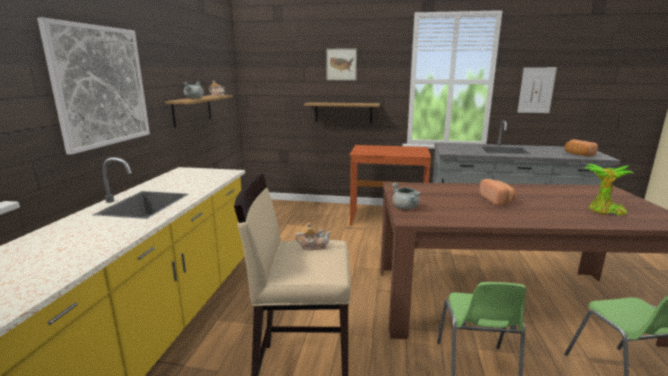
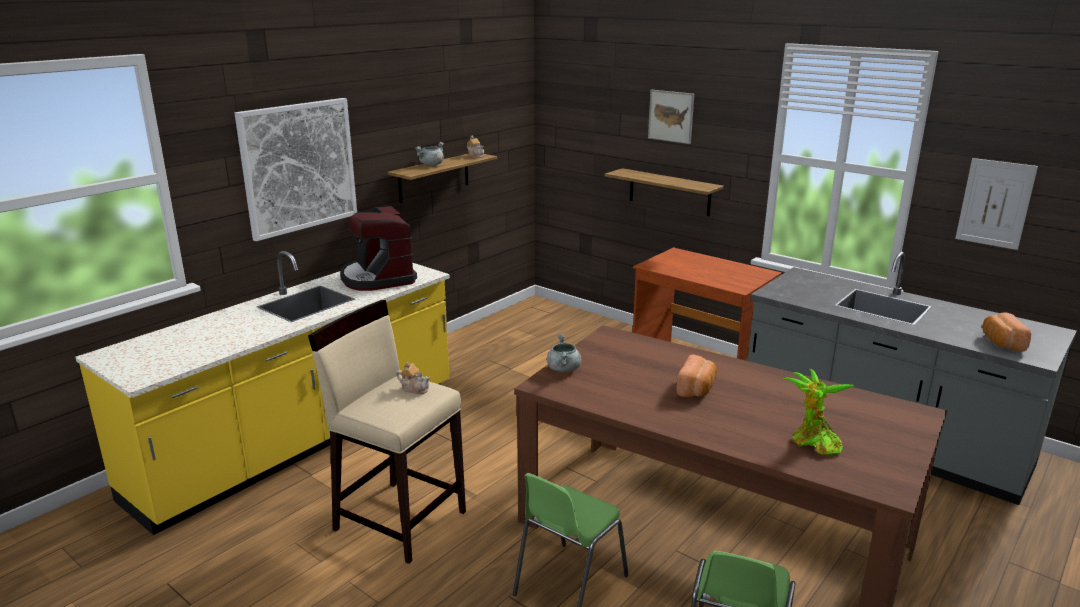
camera: 30 degrees right, 5 degrees up
(190, 179) = (378, 278): none -> coffee machine

